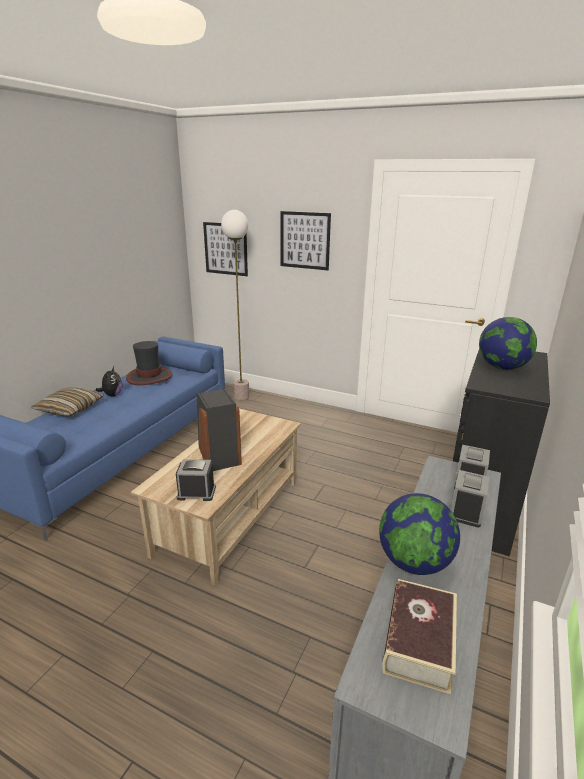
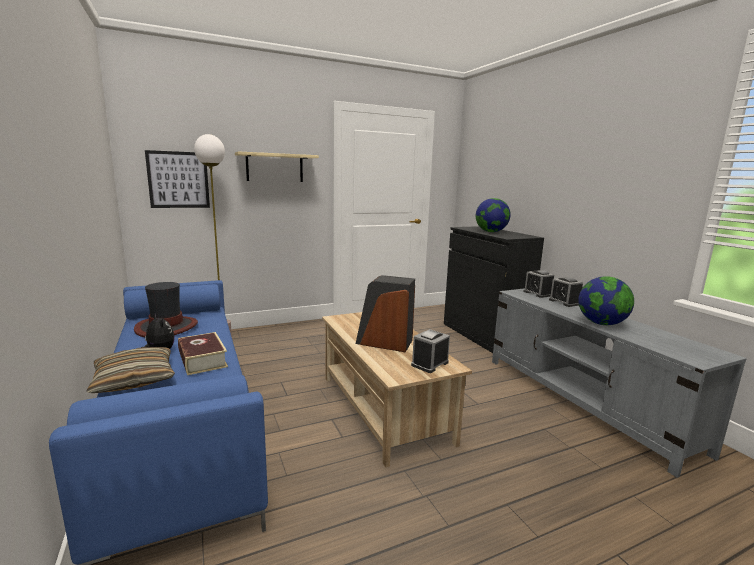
camera: 50 degrees left, 10 degrees down
(304, 240) = (274, 168): picture -> beige shelf
(419, 641) = (666, 341): book -> book (202, 360)

